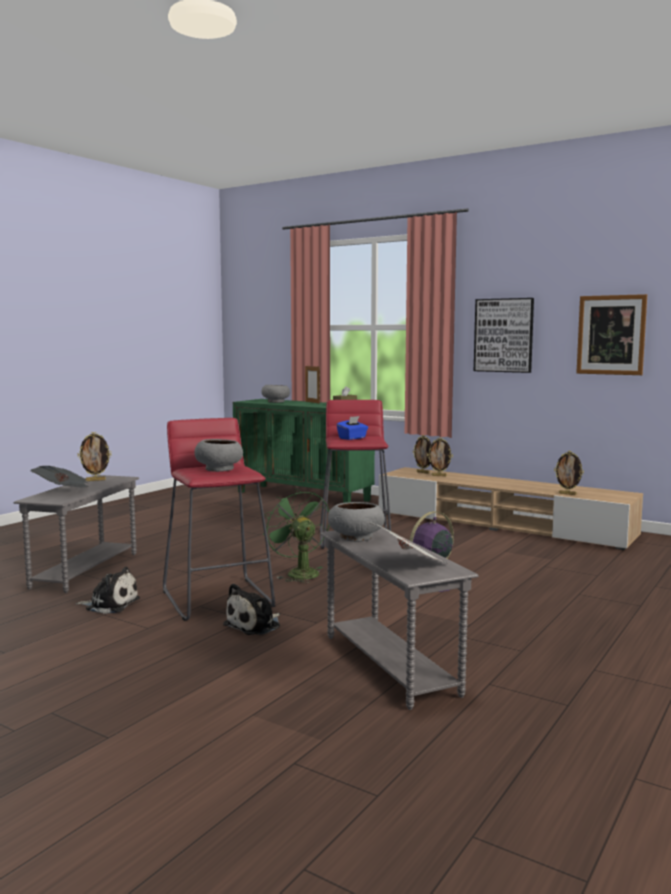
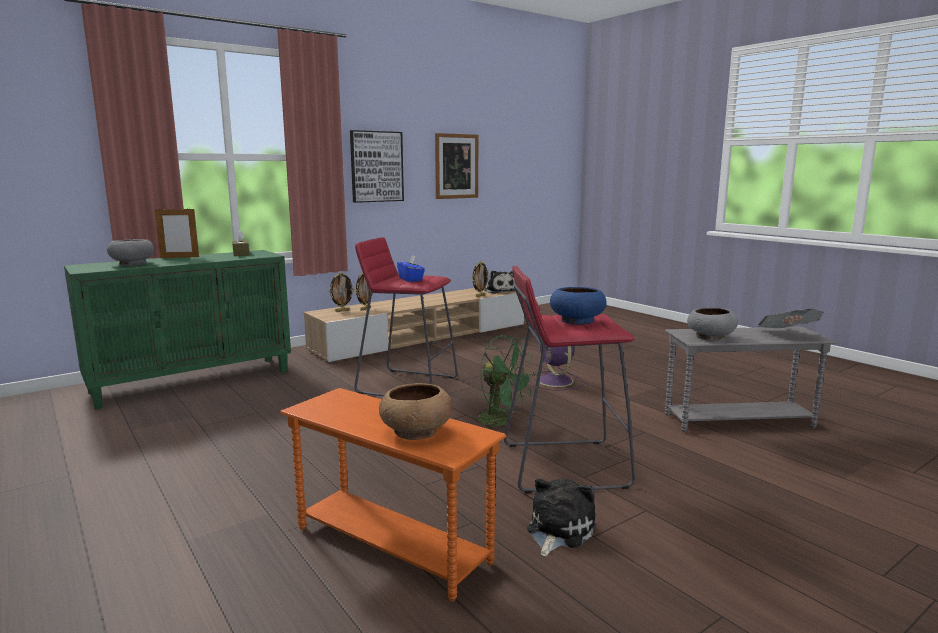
camera: 70 degrees left, 5 degrees up
(63, 492) = (415, 432): newspaper -> brown bowl
(84, 571) = (391, 547): grey side table -> orange side table
(95, 480) = (336, 411): picture frame -> none
(219, 469) = (576, 321): grey bowl -> blue bowl
(255, 625) = (648, 456): plush toy -> plush toy (499, 291)
(298, 573) = (502, 421): green fan -> green fan turned 135 degrees counterclockwise

